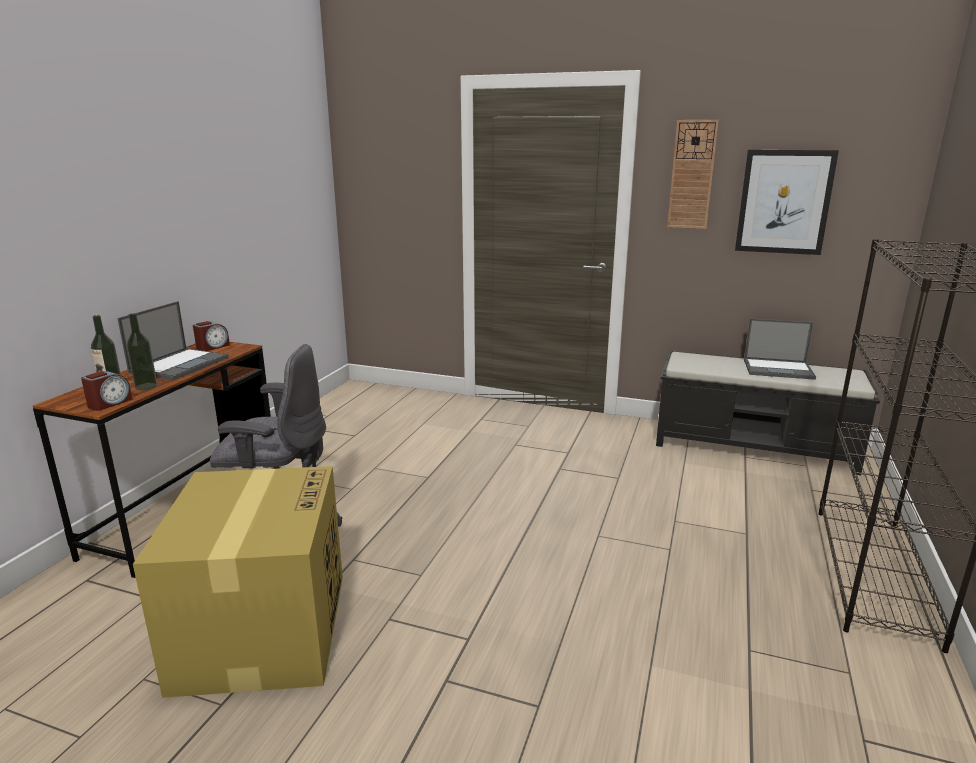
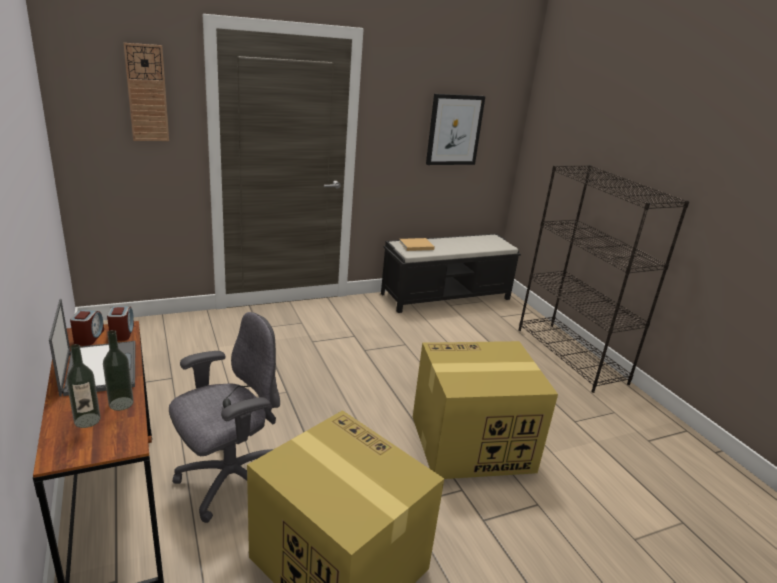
camera: 45 degrees left, 5 degrees up
(109, 403) = (125, 435): alarm clock -> alarm clock (122, 333)
(548, 601) = (470, 444): none -> cardboard box
(692, 175) = (399, 111): wall clock -> wall clock (147, 93)
(701, 361) = (415, 246): none -> beige book
(779, 369) = (460, 243): laptop -> none

